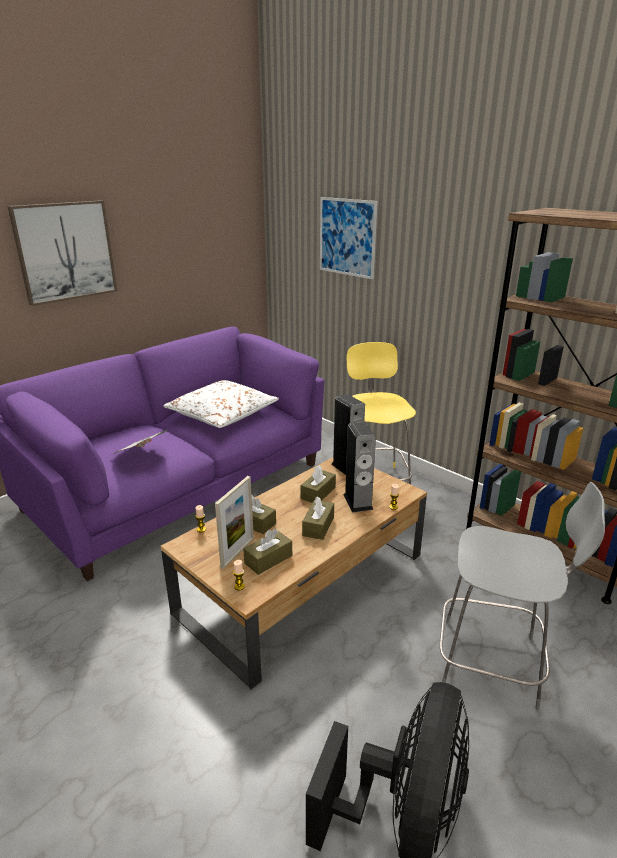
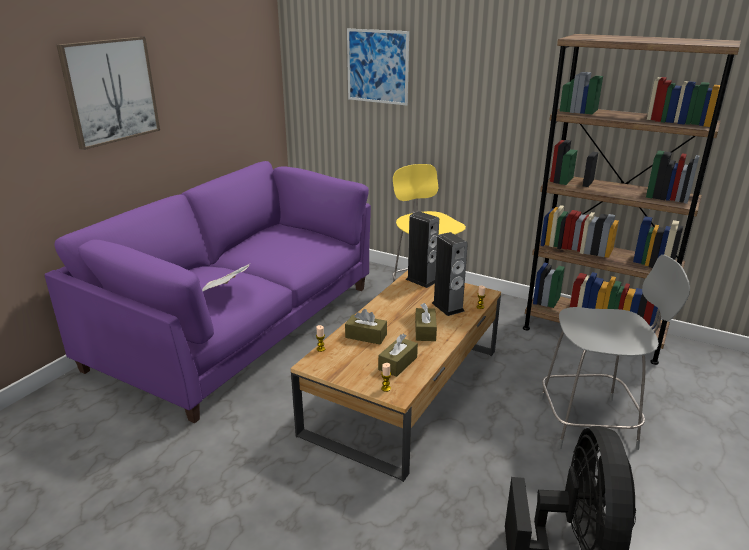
camera: 15 degrees left, 0 degrees up
(222, 414) = (279, 247): white pillow -> none
(237, 553) = (367, 362): picture frame -> none
(318, 493) = (408, 304): brown tissue box -> none

